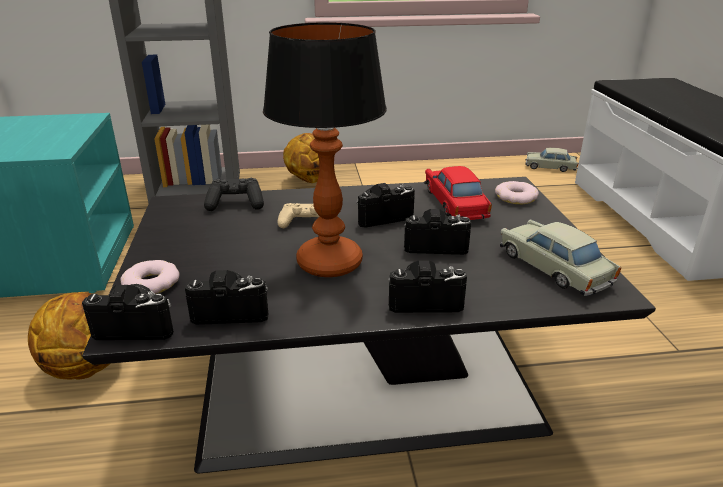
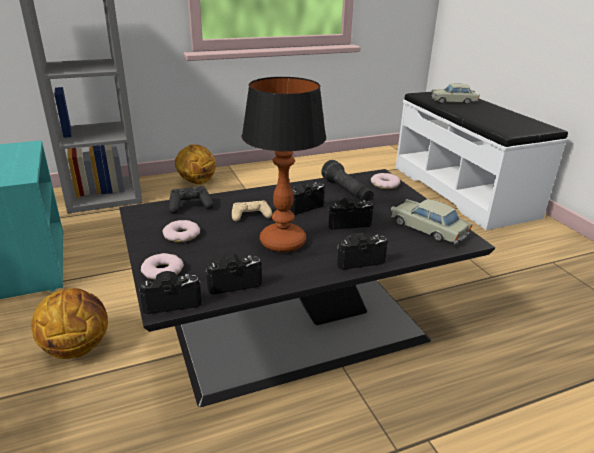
camera: 15 degrees left, 0 degrees up
(204, 239) = (182, 235): none -> donut
(455, 204) = (347, 192): red toy car -> black flashlight
(550, 167) = (375, 157): beige toy car -> beige toy car (453, 101)

